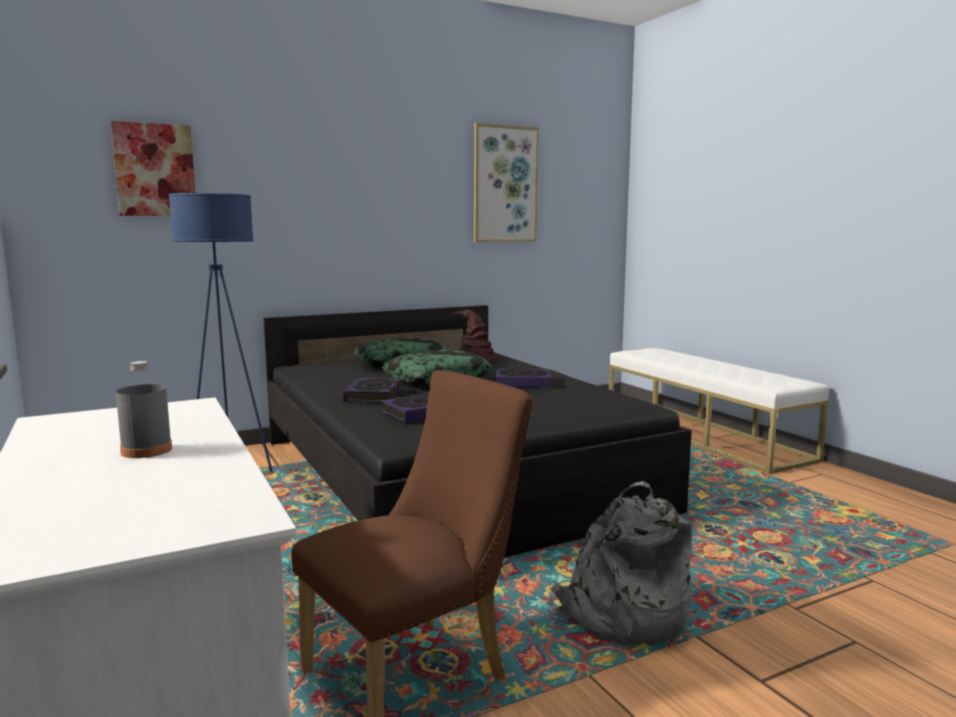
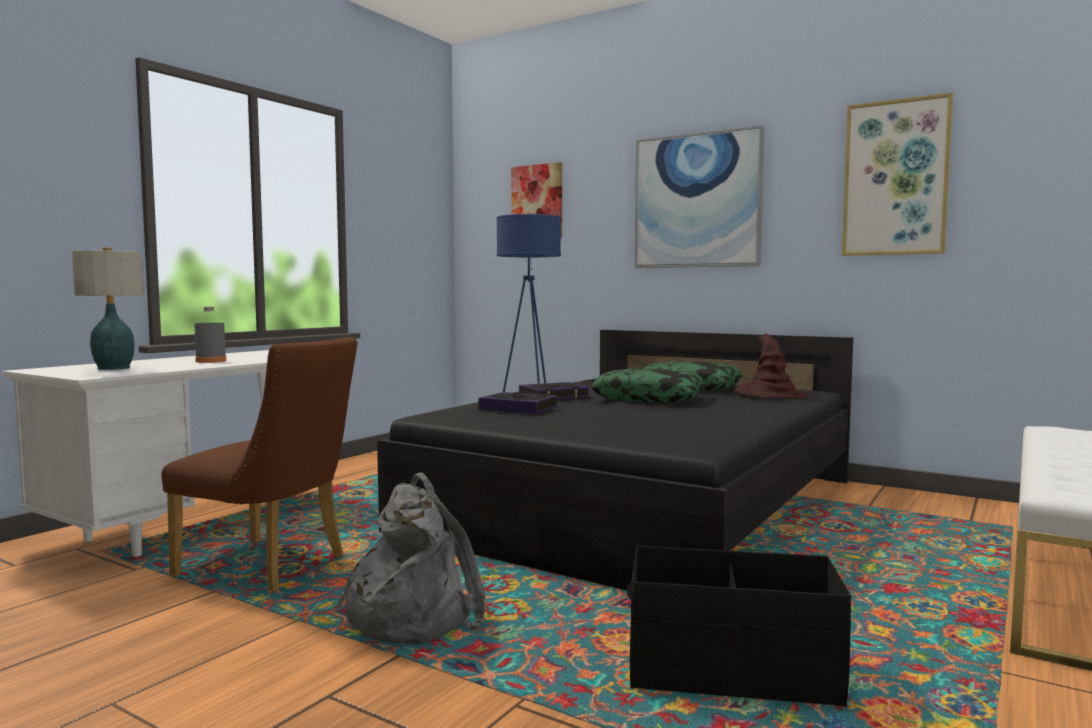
camera: 60 degrees right, 5 degrees down
(127, 504) = (114, 368): none -> table lamp
(354, 187) = (697, 201): none -> picture
(523, 383) = (698, 413): book -> none
(769, 535) = (732, 672): none -> black storage box

